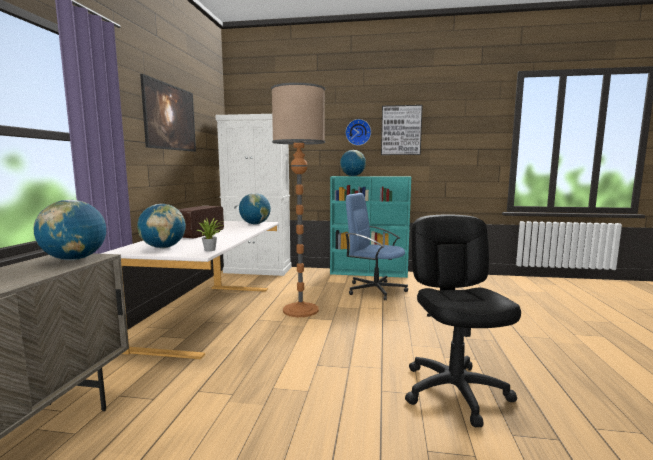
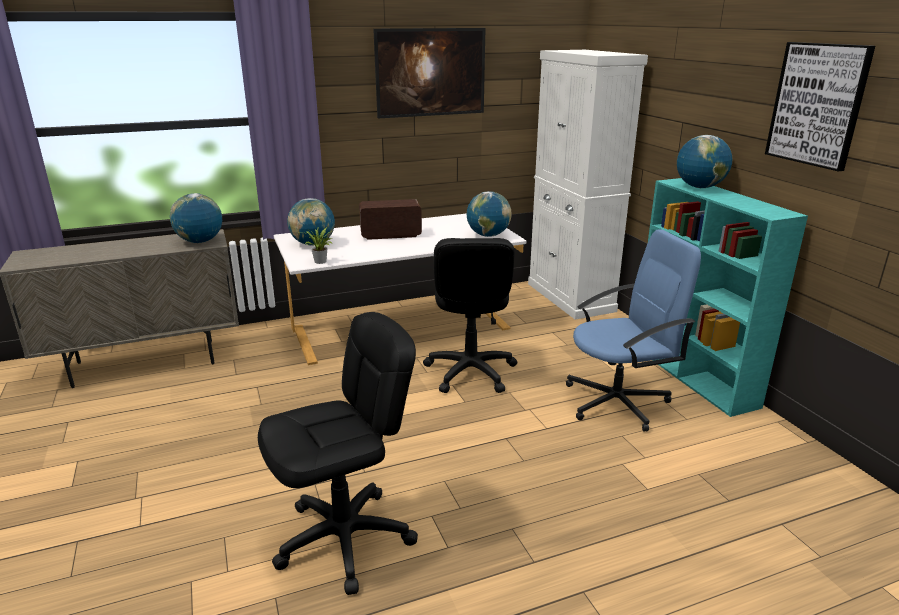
camera: 60 degrees right, 15 degrees up
(300, 310) = (470, 372): floor lamp -> black office chair
(358, 132) = (741, 97): wall clock -> none
(375, 289) = (618, 402): blue office chair -> blue office chair turned 75 degrees clockwise

